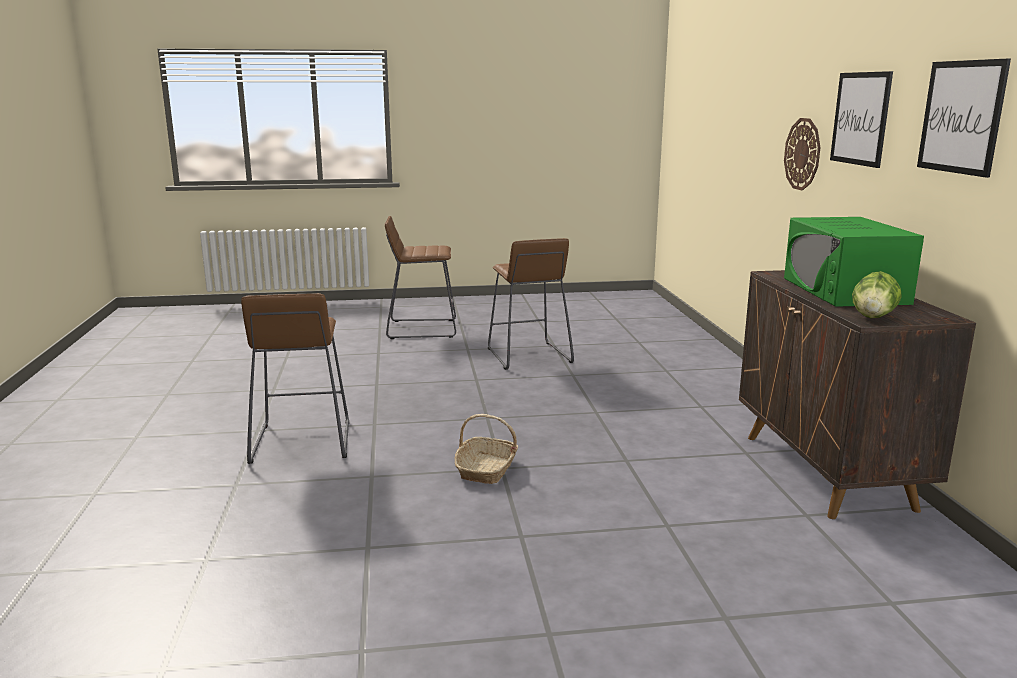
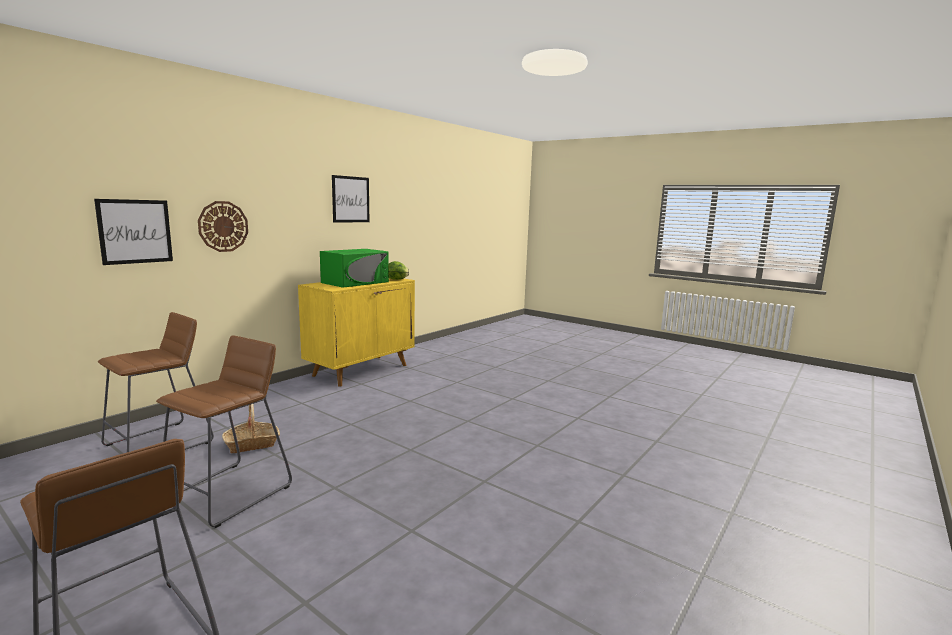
camera: 135 degrees left, 5 degrees down
(302, 442) = (553, 490): brown stool -> brown stool (159, 443)
(486, 469) = (475, 423): basket -> basket (252, 444)
(827, 472) = (361, 370): brown cabinet -> yellow cabinet
(860, 118) = (283, 200): picture -> picture (135, 231)

